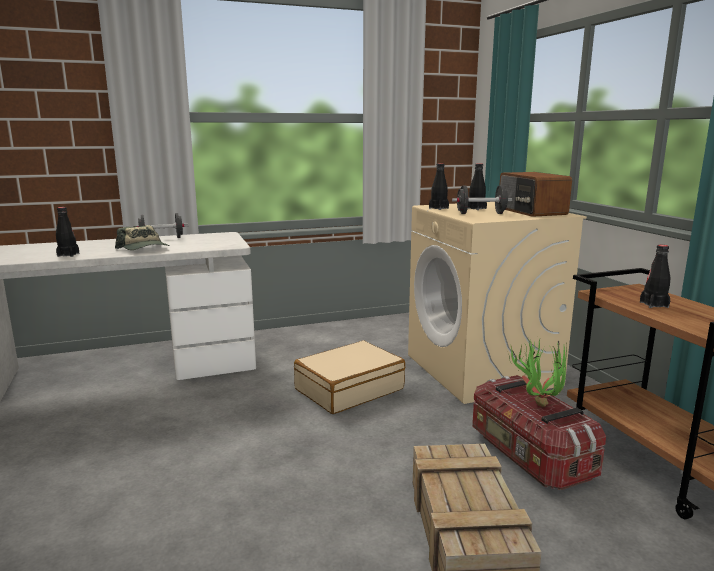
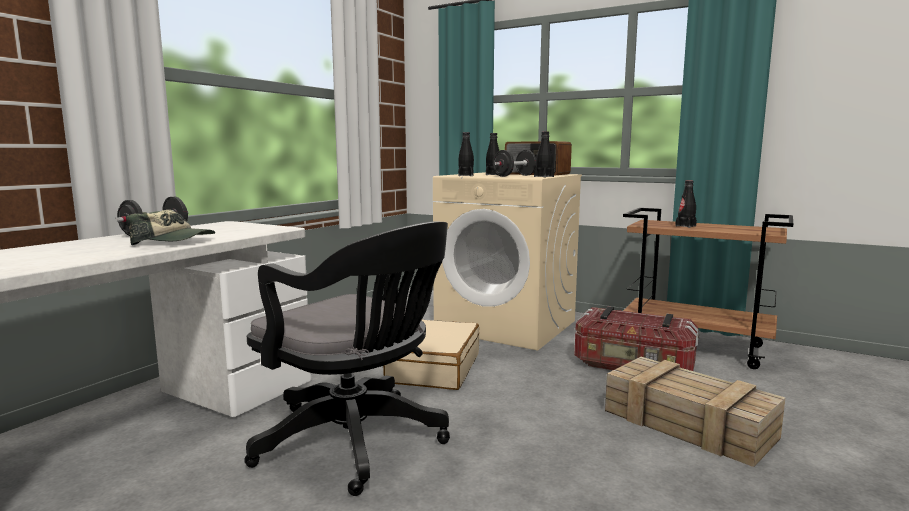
camera: 40 degrees left, 5 degrees down
(68, 255) = (74, 258): black bottle -> black bottle (544, 176)
(207, 426) = (358, 443): none -> black office chair
(536, 402) = (634, 319): potted plant -> none

